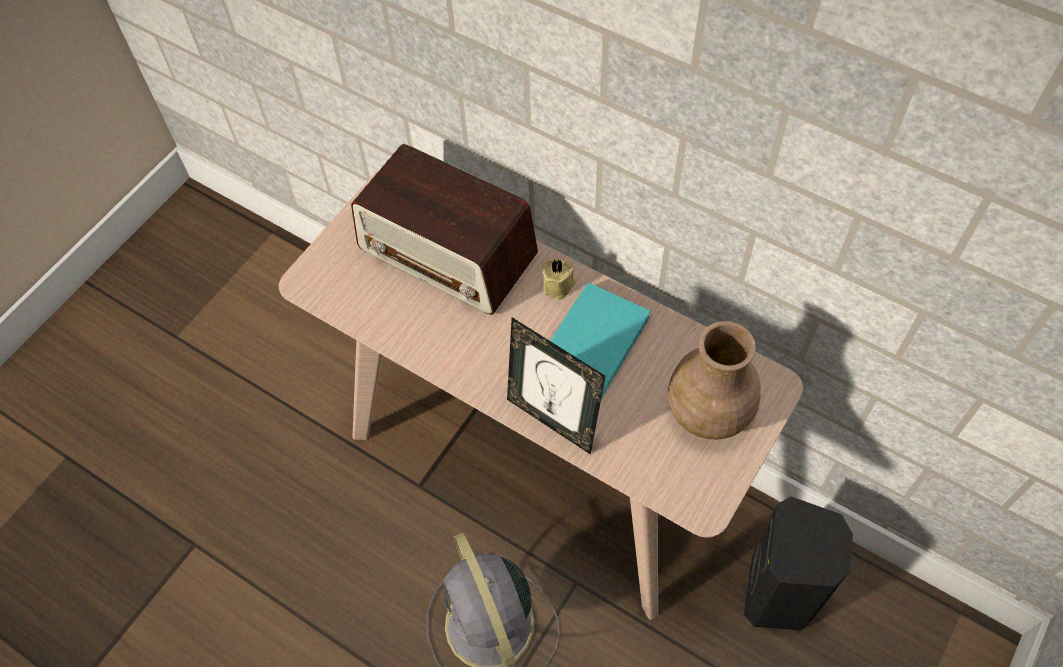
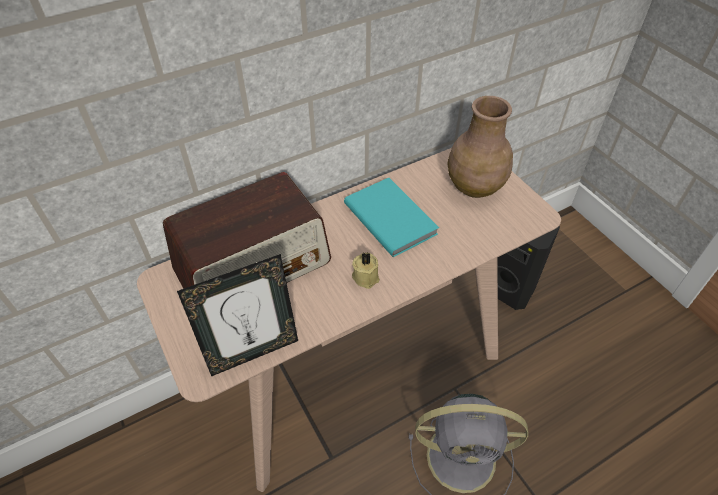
camera: 65 degrees left, 10 degrees down
(553, 420) = (437, 263): picture frame -> picture frame (253, 352)
(559, 285) = (331, 217): beige candle -> beige candle (366, 276)

